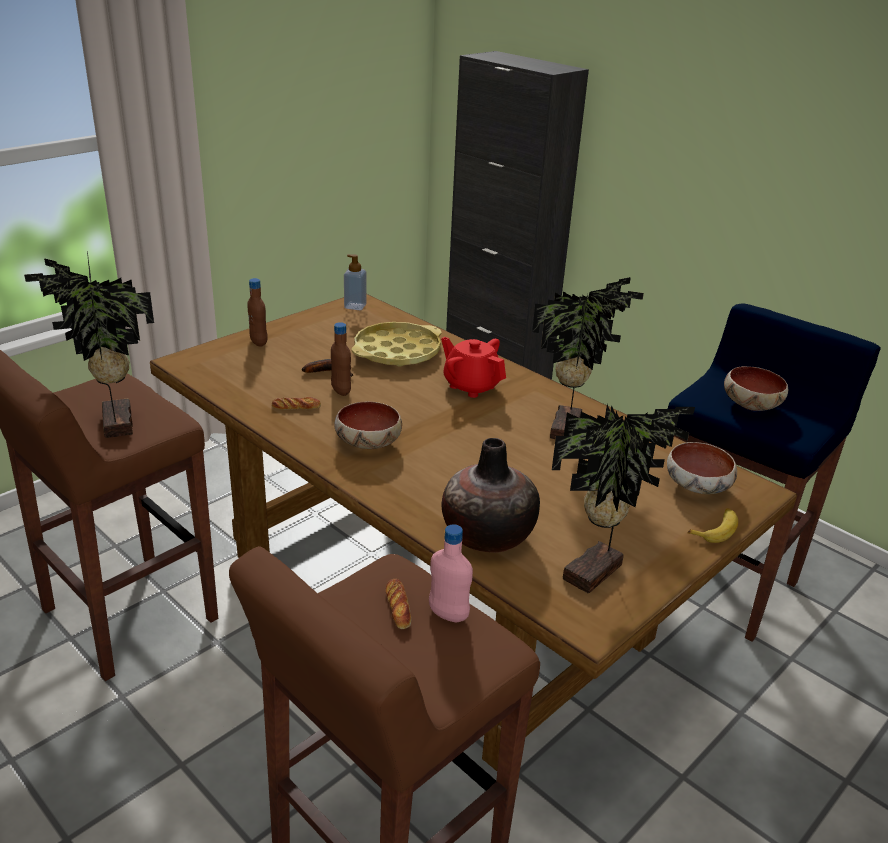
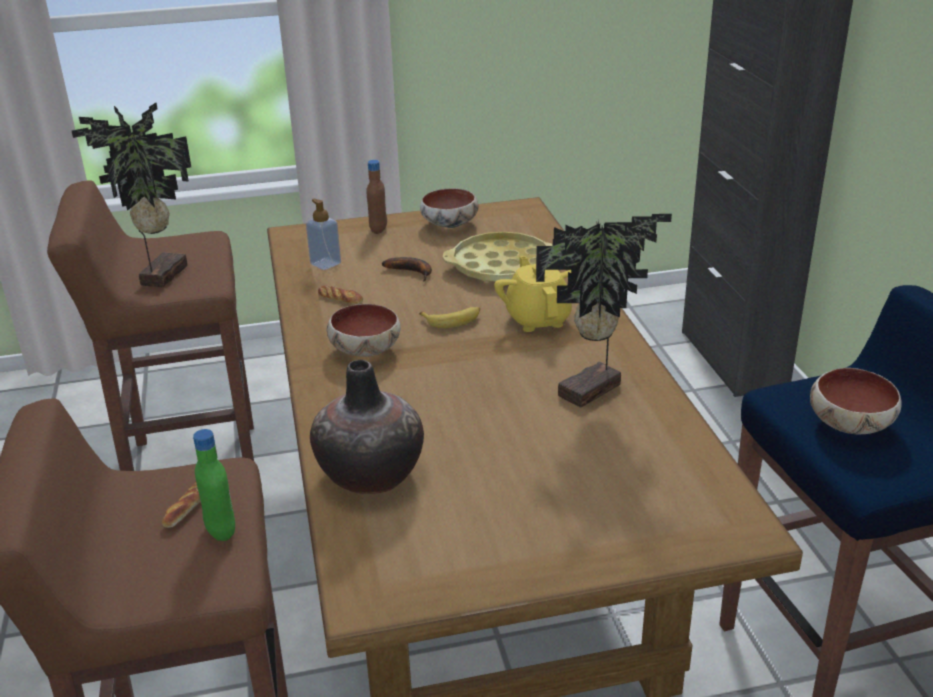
camera: 35 degrees right, 0 degrees up
(341, 391) = (399, 293): brown bottle -> none
(355, 306) = (513, 211): soap dispenser -> soap dispenser (325, 264)
(448, 615) = (221, 530): pink bottle -> green bottle
(471, 386) = (538, 319): red teapot -> yellow teapot
(597, 574) = (434, 552): potted plant -> none
(698, 487) = (672, 501): bowl -> bowl (449, 225)
(715, 529) = (633, 555): banana -> banana (452, 320)

